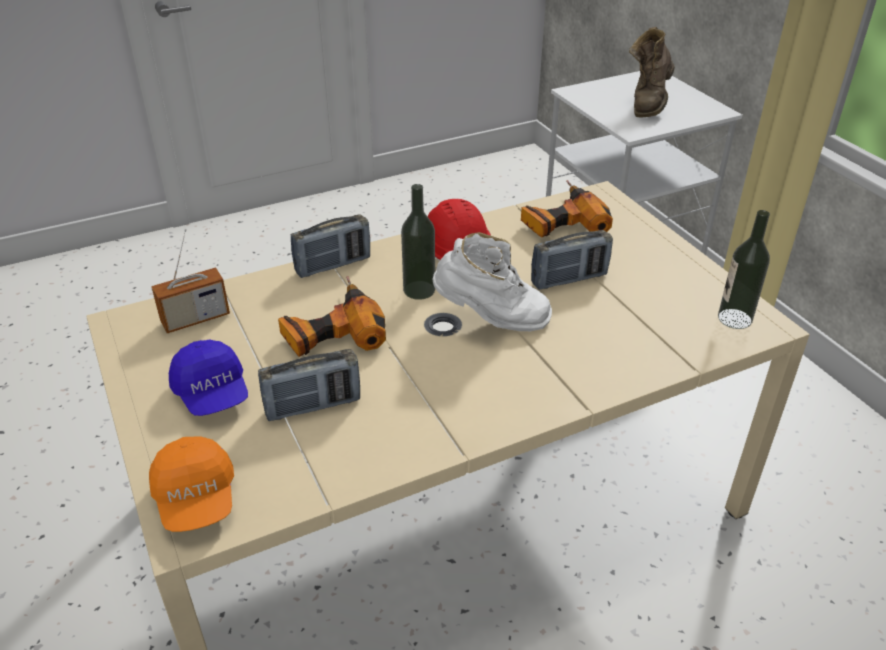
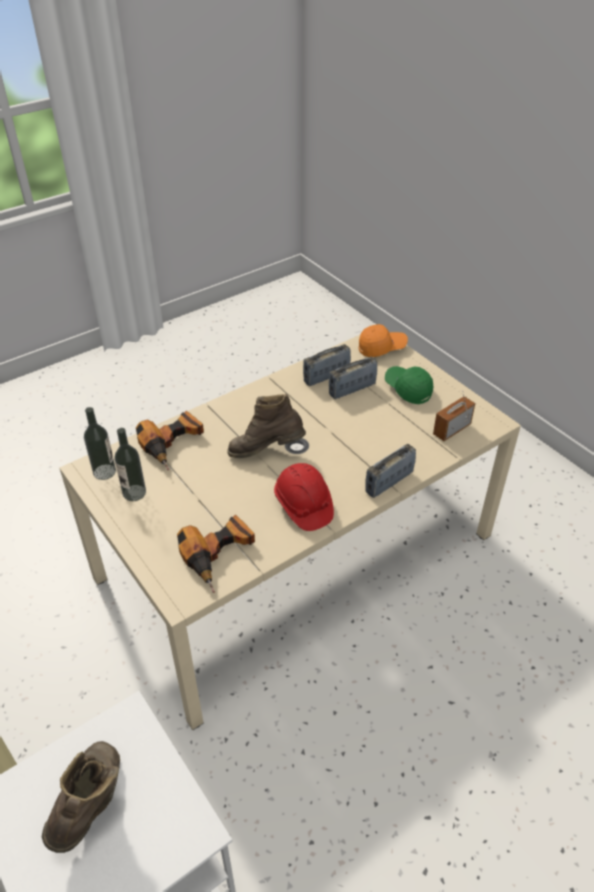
camera: 170 degrees right, 5 degrees up
(196, 499) = (381, 348): orange cap -> orange cap turned 105 degrees clockwise
(212, 393) = (408, 389): blue cap -> green cap
(331, 330) = (364, 432): power drill -> power drill (174, 444)
(419, 290) = (319, 468): bottle -> bottle (134, 493)
(491, 319) = (266, 451): white boot -> brown boot
(569, 279) = (214, 491): radio -> radio (326, 376)

